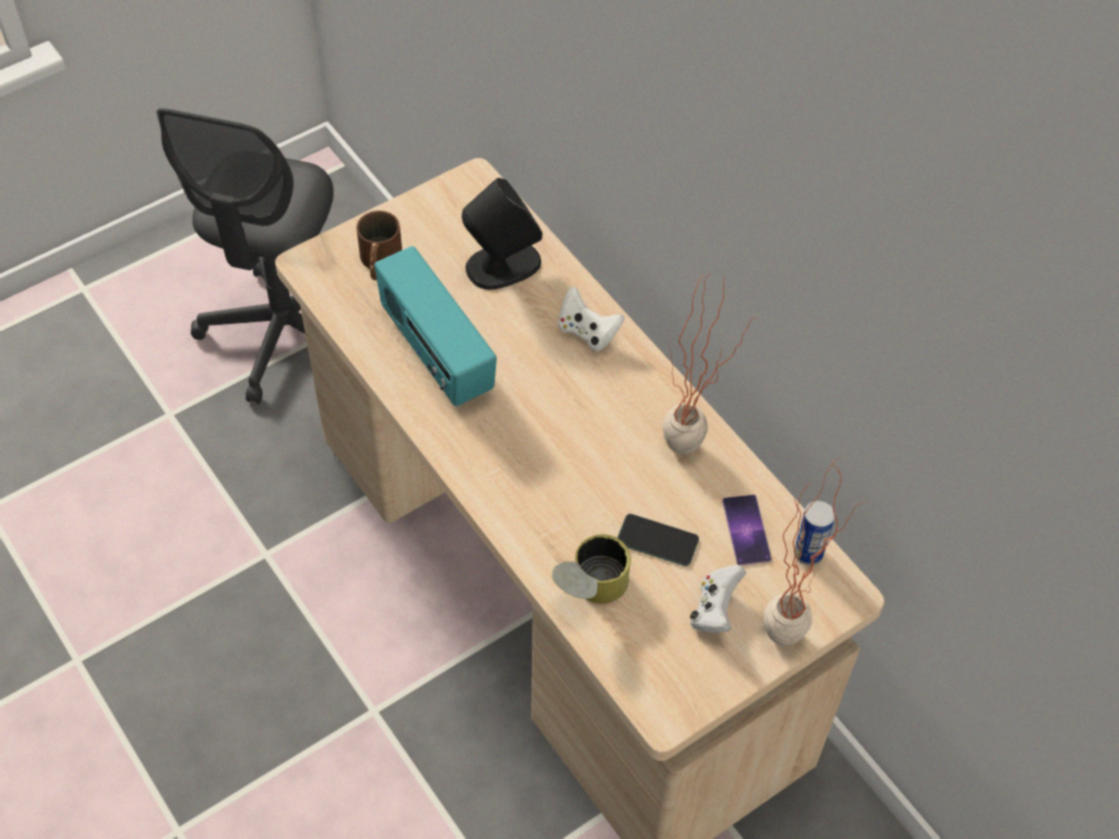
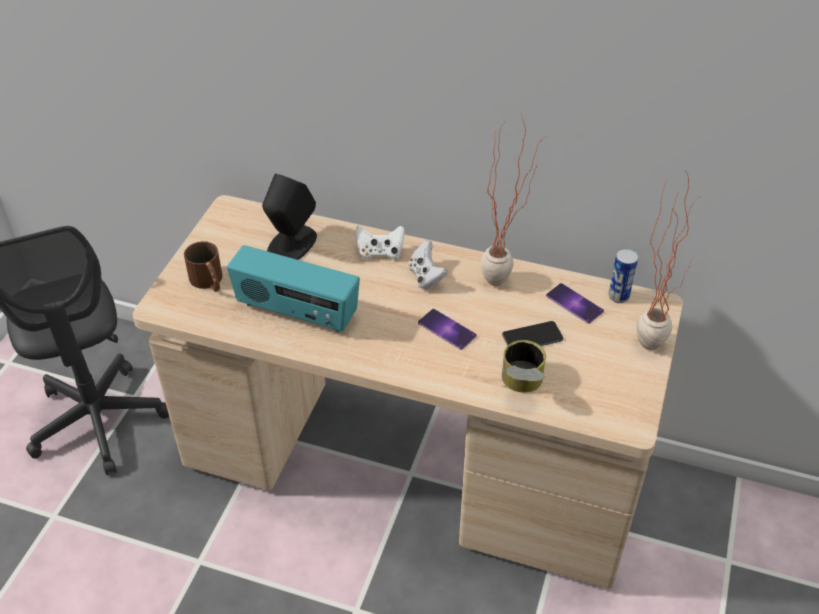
camera: 35 degrees left, 10 degrees down
(573, 472) = (447, 329): none -> phone
(714, 610) = (601, 354): white game controller -> white game controller (426, 277)

